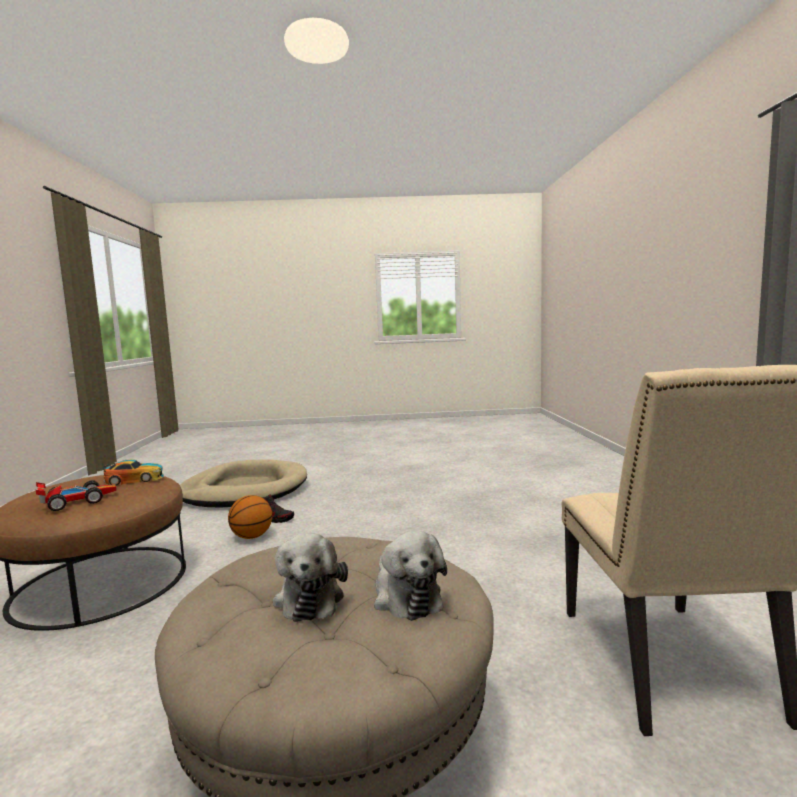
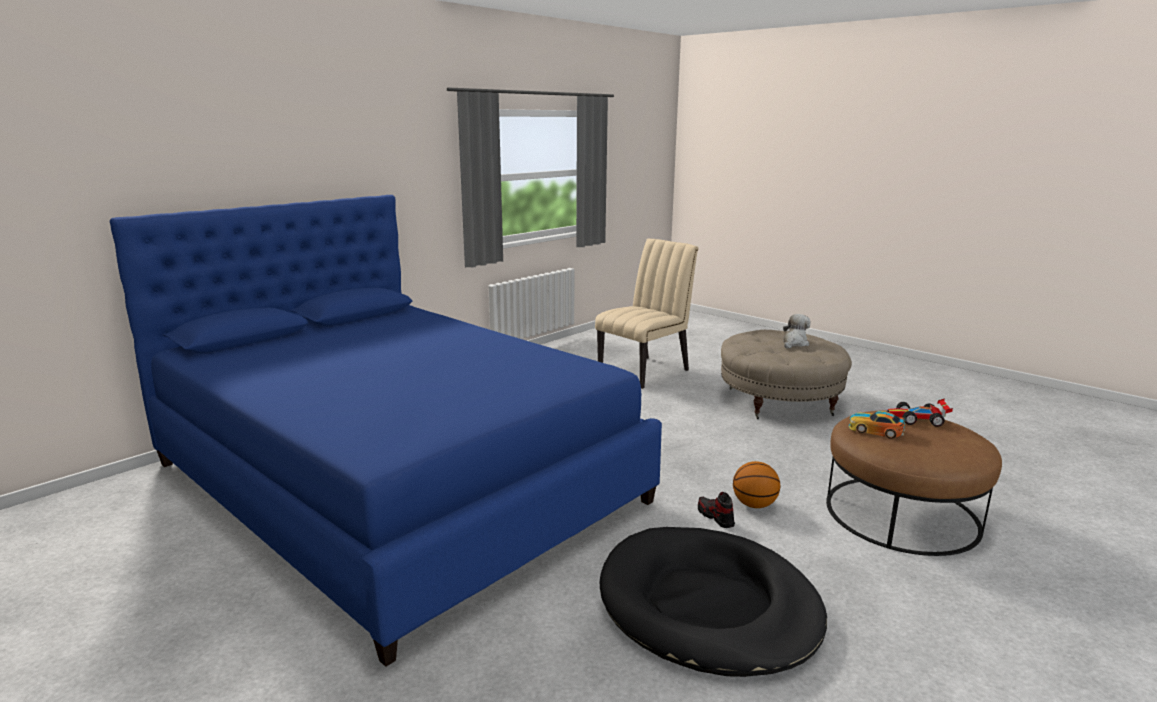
camera: 135 degrees left, 10 degrees up
(244, 490) = (708, 606): beige dog bed -> black dog bed
(405, 596) = (762, 336): plush toy -> none
(483, 466) = (396, 481): none -> blue bed

